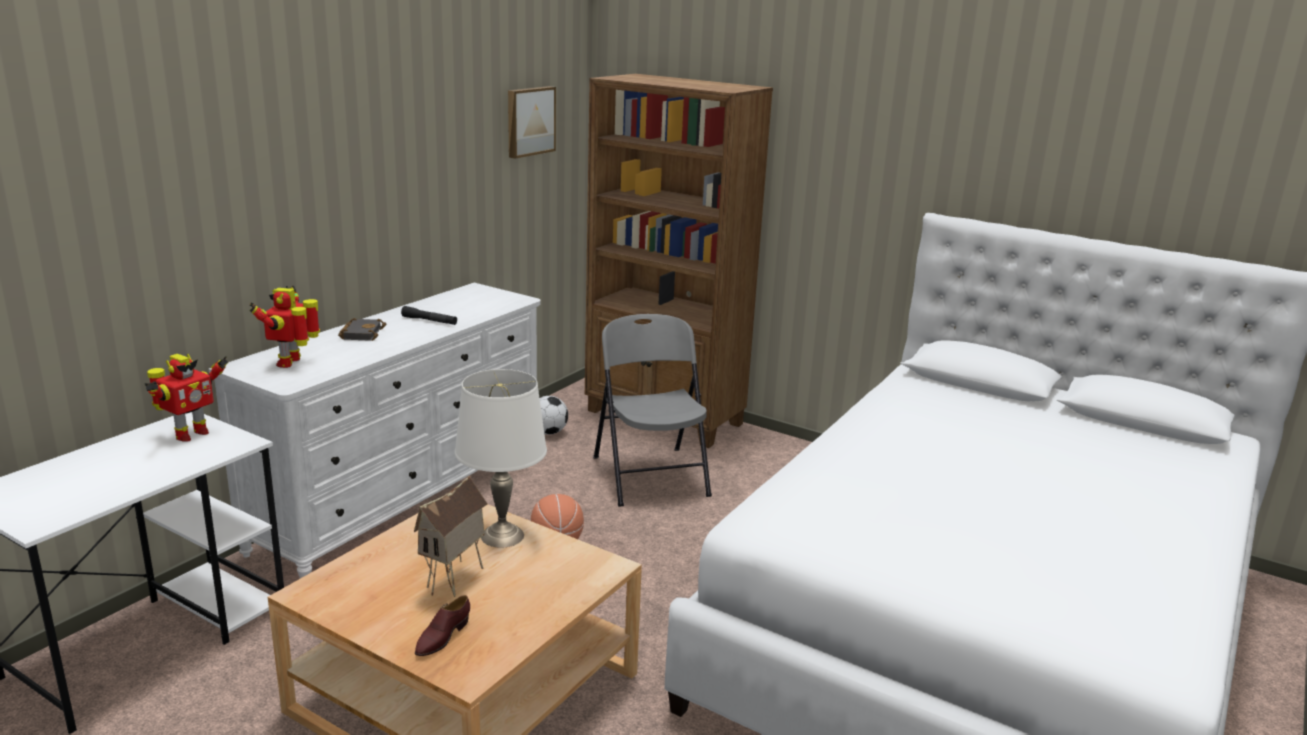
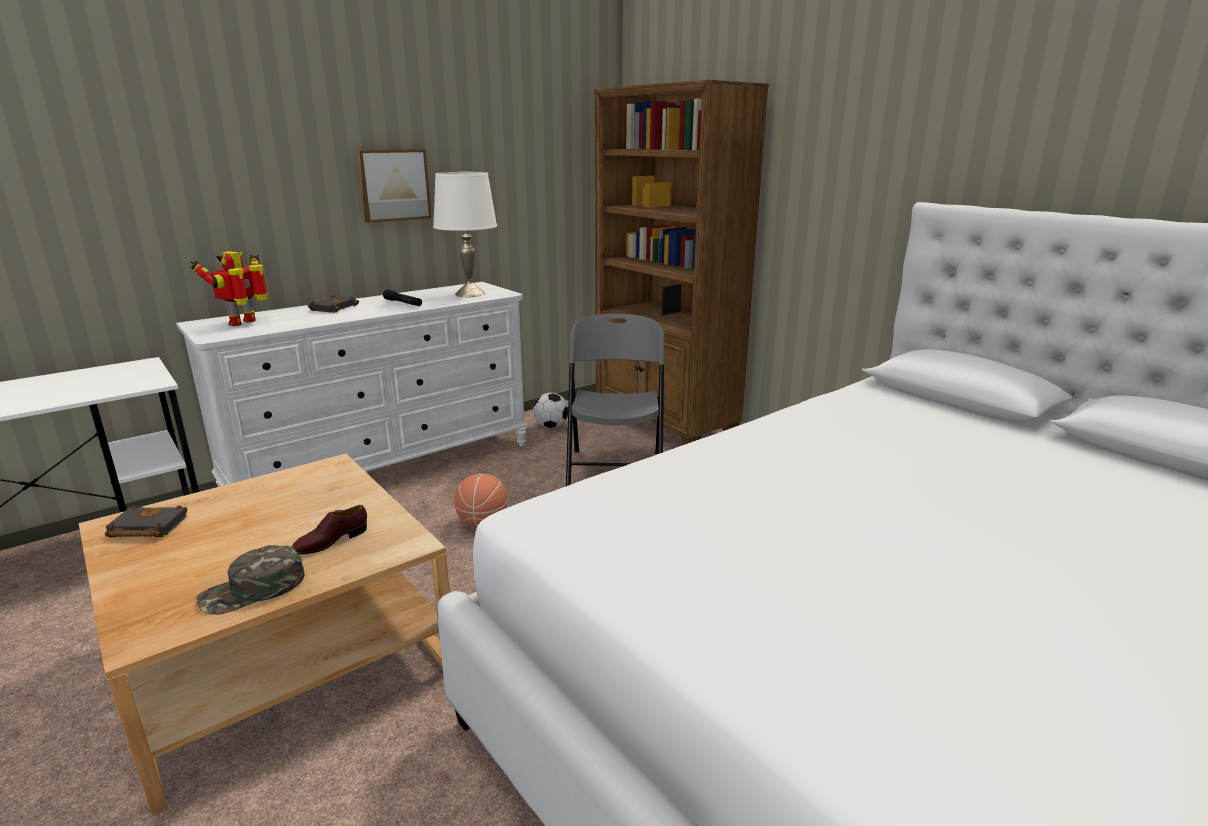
camera: 20 degrees right, 0 degrees up
(189, 434) = (125, 374): toy robot -> none
(345, 590) = (145, 528): none -> black book
(442, 637) = (168, 590): brown shoe -> brown shoe (331, 541)
(455, 582) = (247, 536): toy house -> none
(501, 536) = (340, 498): white table lamp -> white table lamp (469, 294)
(517, 624) = (253, 590): none -> green cap
(529, 121) = (546, 136): picture -> picture (393, 185)

